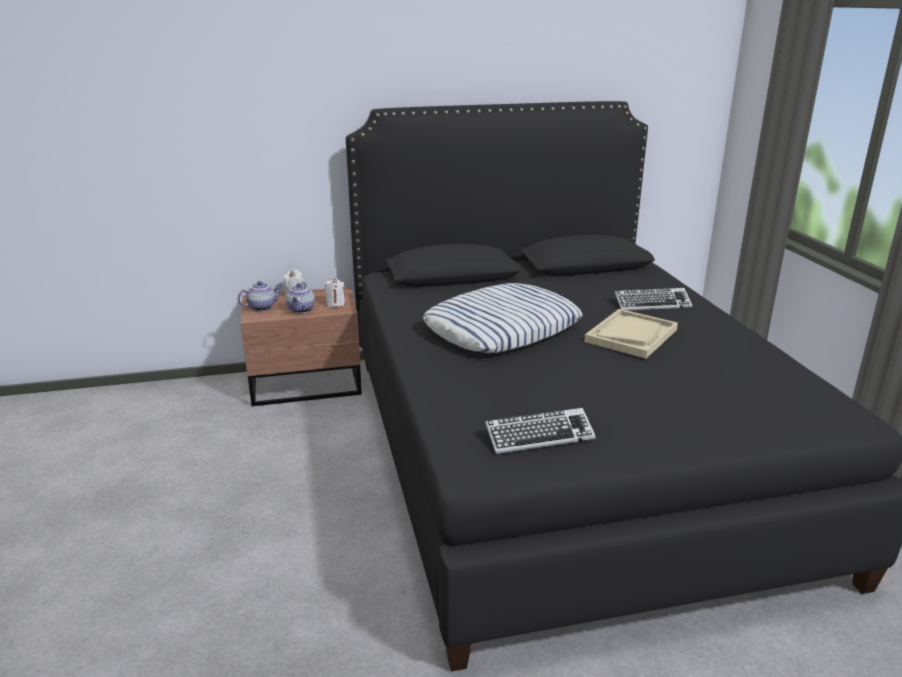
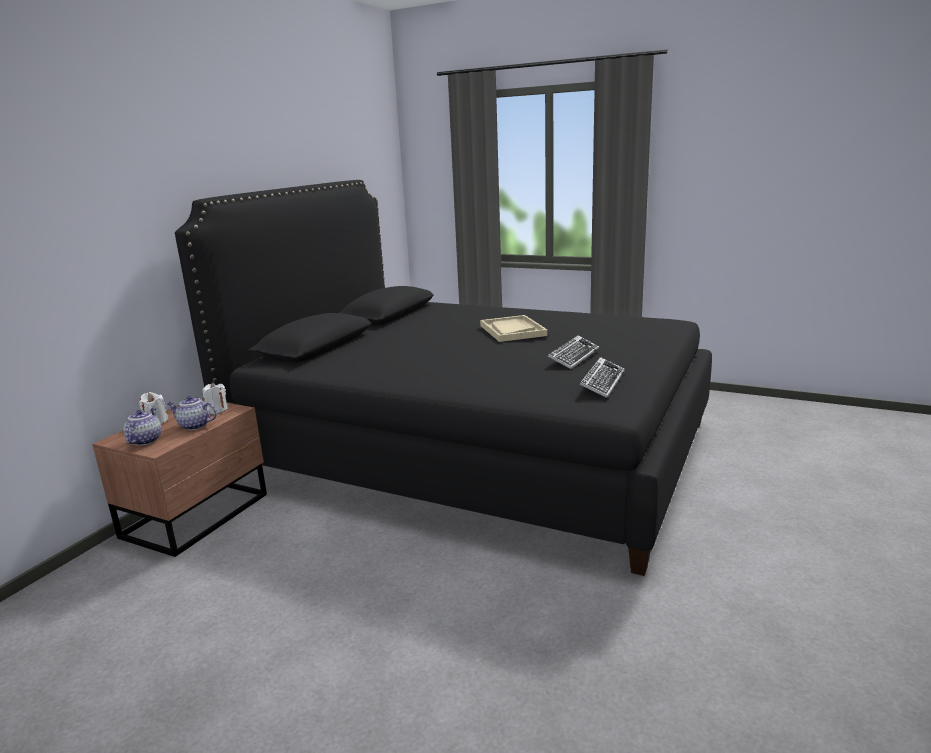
camera: 50 degrees left, 5 degrees down
(301, 310) = (194, 426): teapot -> teapot turned 150 degrees clockwise
(502, 328) = (436, 355): pillow -> none
(652, 304) = (479, 316): keyboard -> keyboard (573, 357)

